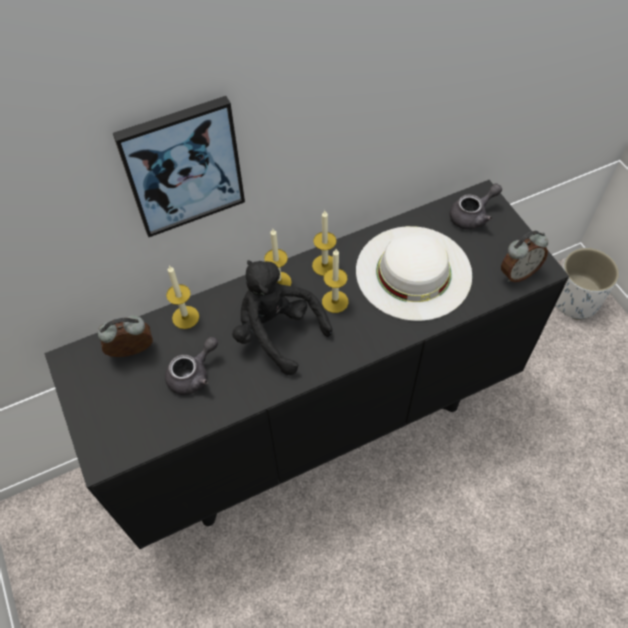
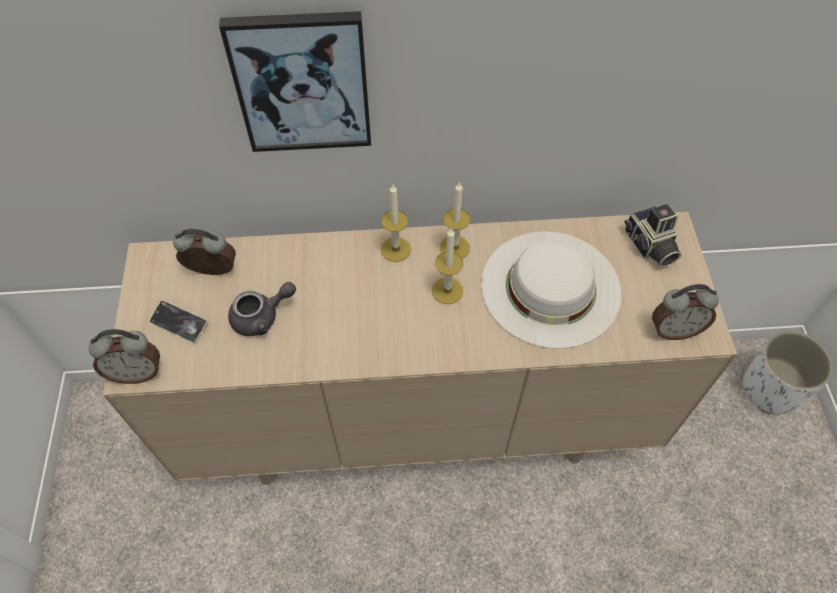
camera: 20 degrees right, 0 degrees up
(108, 458) = (137, 372): none -> alarm clock
(124, 405) = (179, 323): none -> phone
(185, 317) = (282, 254): candle -> none
(277, 332) = (369, 303): black plush toy -> none
(317, 427) = (418, 424): black dresser -> beige dresser
(472, 216) = (649, 247): grey teapot -> camera

